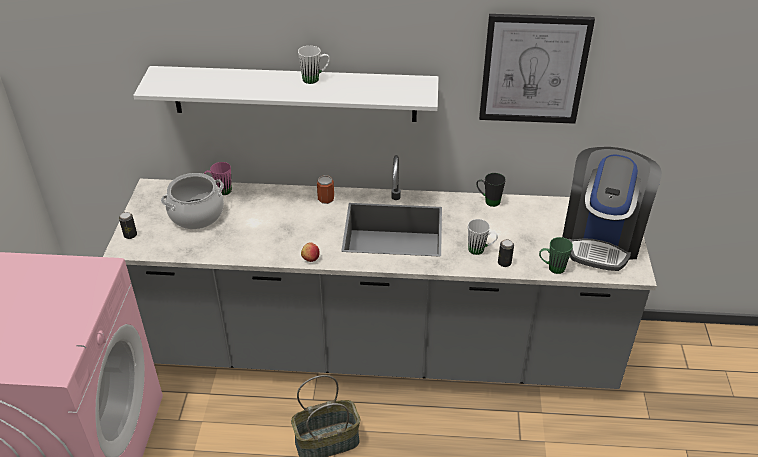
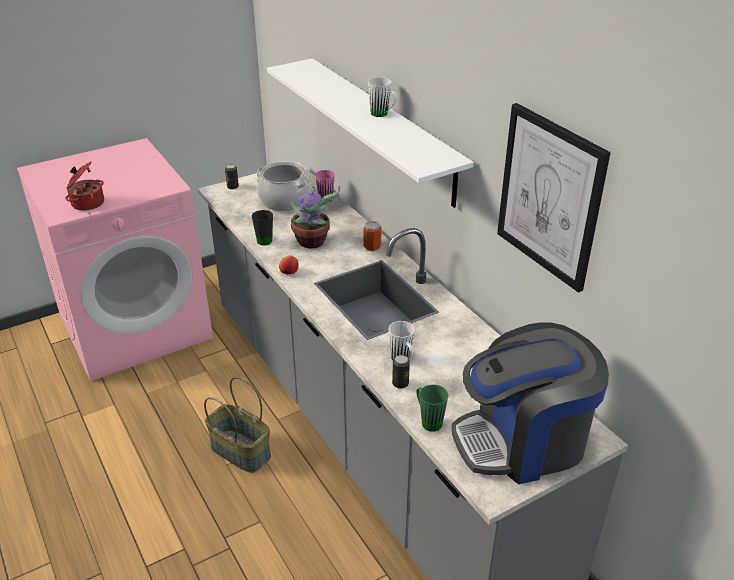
camera: 55 degrees right, 5 degrees down
(56, 340) = (87, 203): none -> cooking pot
(282, 227) = (312, 242): none -> potted plant
(488, 201) = (484, 337): black mug -> black mug (264, 239)

